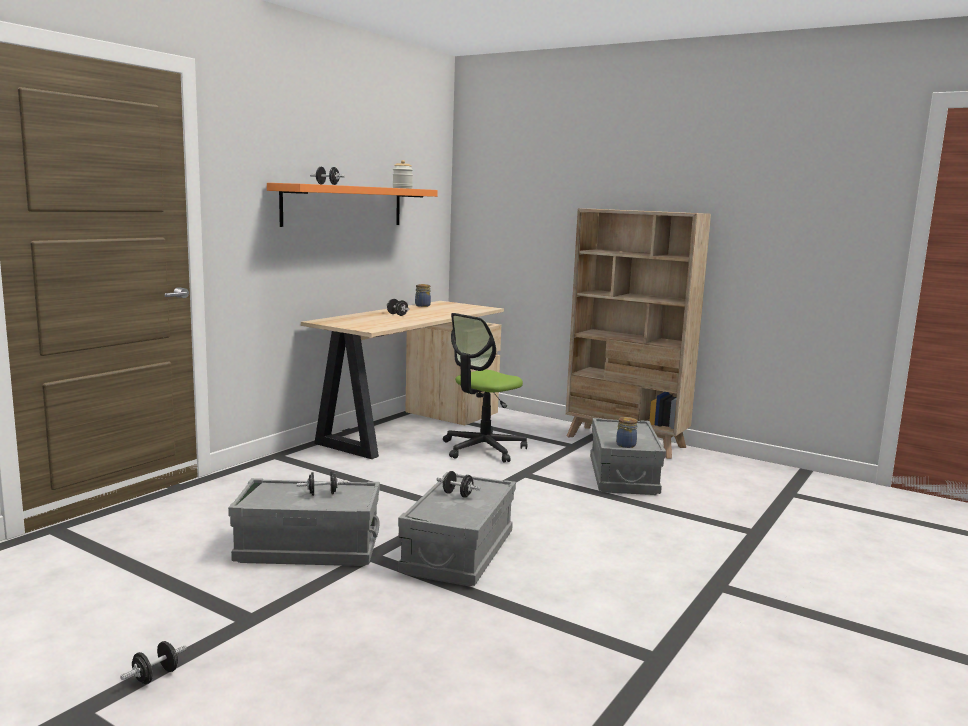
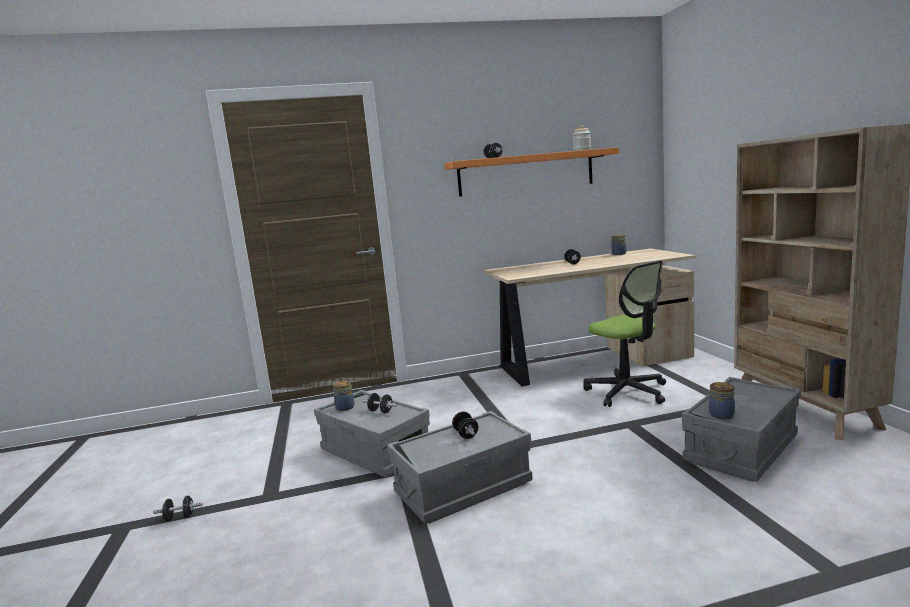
camera: 45 degrees right, 0 degrees up
(265, 499) = (344, 408): none -> jar
(483, 449) = (627, 392): office chair -> office chair turned 120 degrees counterclockwise

